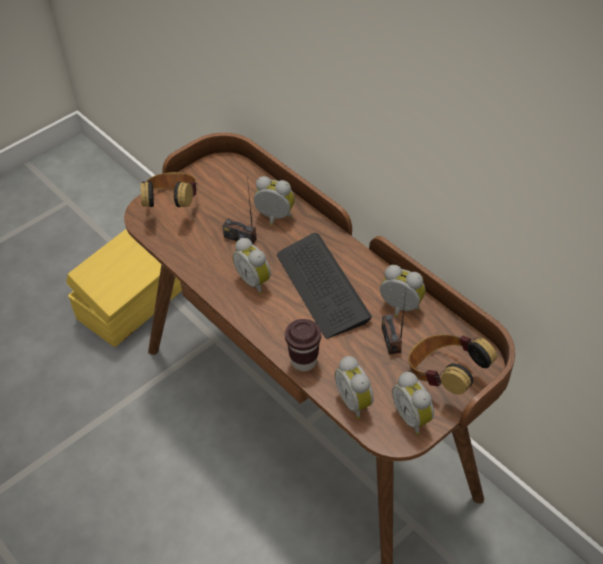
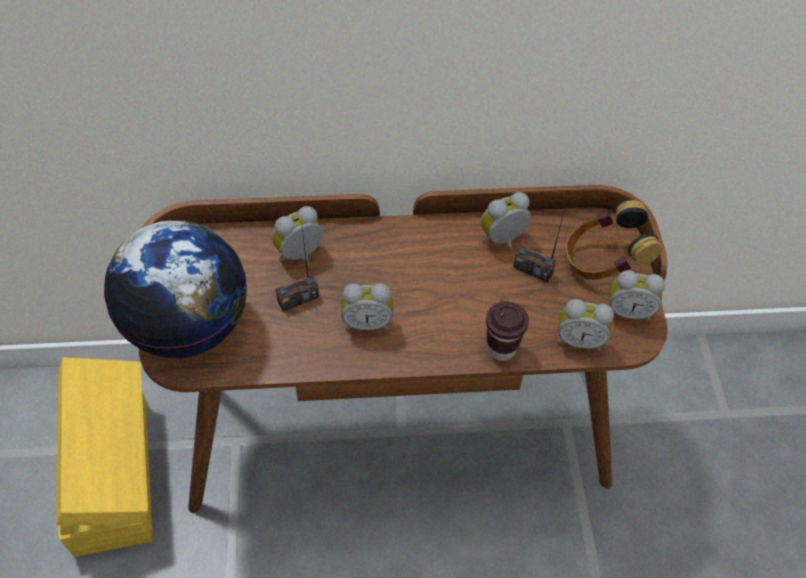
camera: 55 degrees left, 5 degrees up
(172, 205) = (189, 326): headphones -> globe
(322, 287) = (425, 277): keyboard -> none

